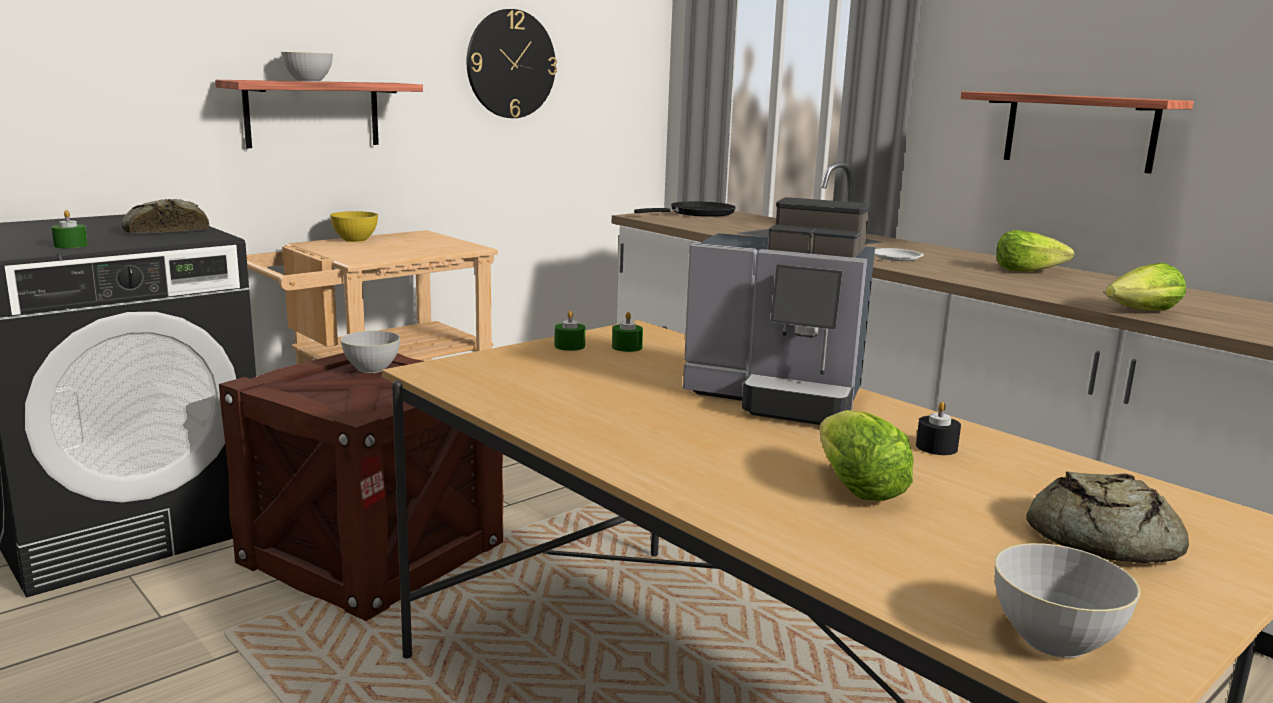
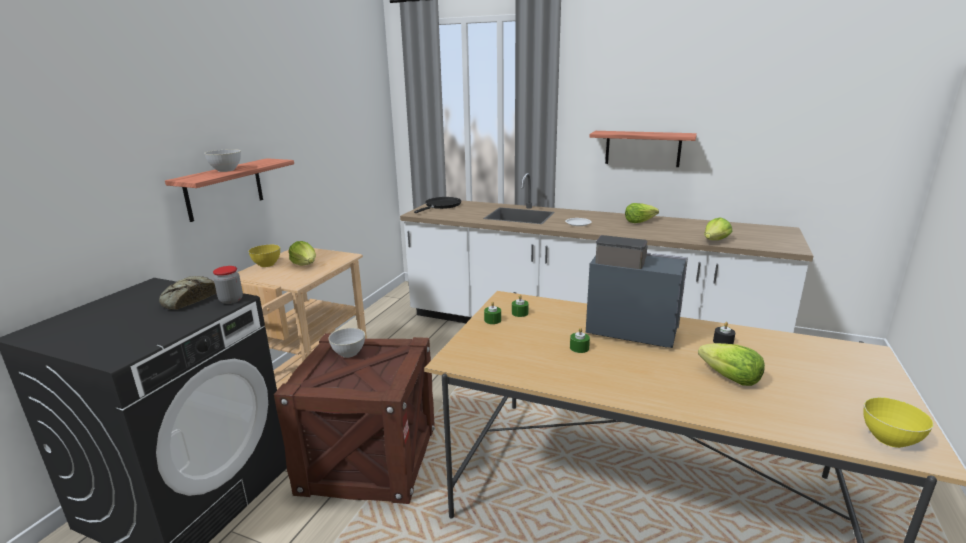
camera: 25 degrees left, 5 degrees up
(71, 245) = (150, 333): green candle -> green candle (579, 348)
(206, 237) = (231, 300): none -> jar
(402, 247) = (305, 264): none -> lettuce
(511, 64) = (322, 133): wall clock -> none
(779, 397) = (628, 329): coffee machine -> coffee machine turned 150 degrees counterclockwise
(1054, 640) = (889, 439): grey bowl -> yellow bowl
(1098, 537) = (833, 376): bread -> none

